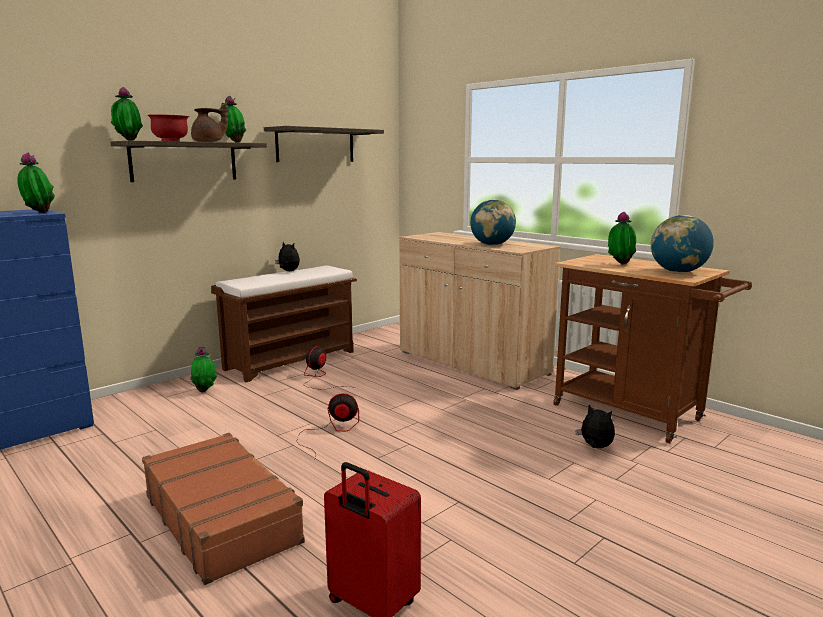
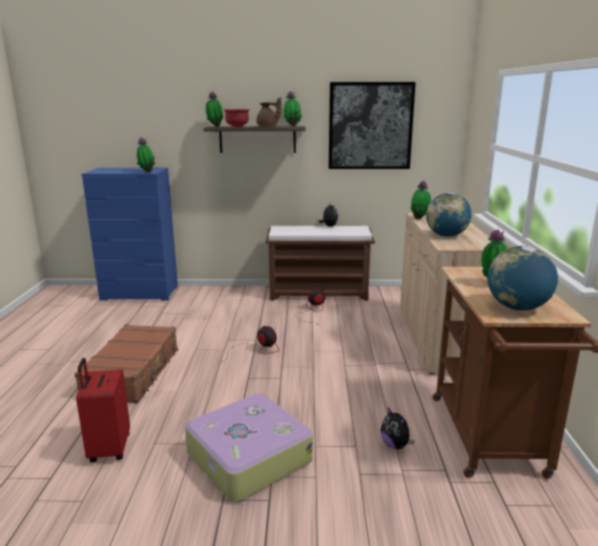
camera: 45 degrees right, 5 degrees up
(205, 391) = (242, 298): potted plant -> potted plant (419, 218)
(315, 145) = (370, 126): shelf -> picture
(520, 519) = (247, 457): none -> suitcase
(595, 447) = (395, 445): plush toy -> plush toy turned 150 degrees clockwise

